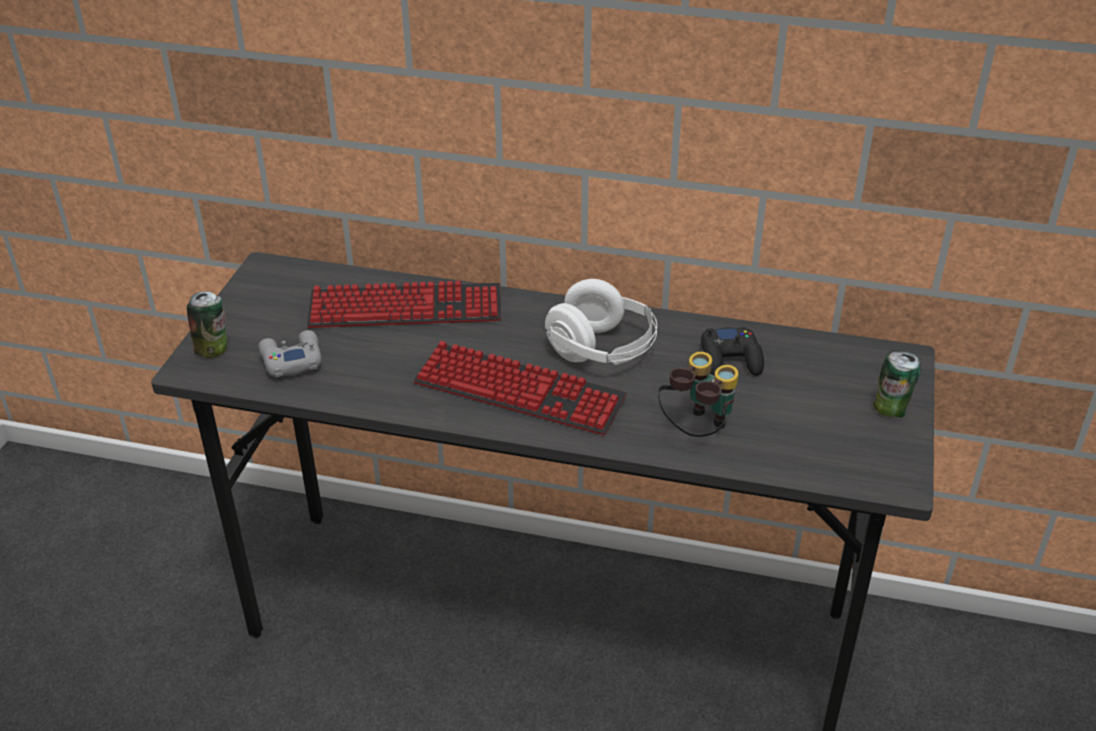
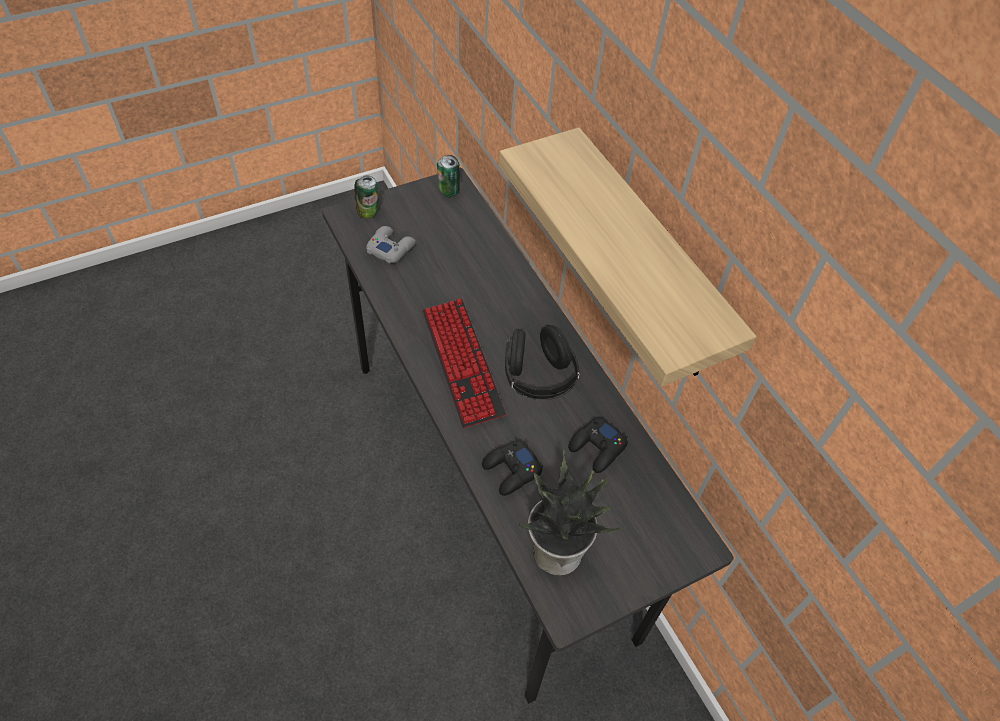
camera: 45 degrees right, 15 degrees up
(405, 308) = (481, 263): keyboard -> none
(602, 350) = (538, 377): white headphones -> black headphones
(664, 115) = (648, 261): none -> shelf
(696, 430) = (511, 471): binoculars -> black game controller
(820, 451) = (555, 550): none -> potted plant
(891, 409) = (637, 569): can -> can (448, 191)

